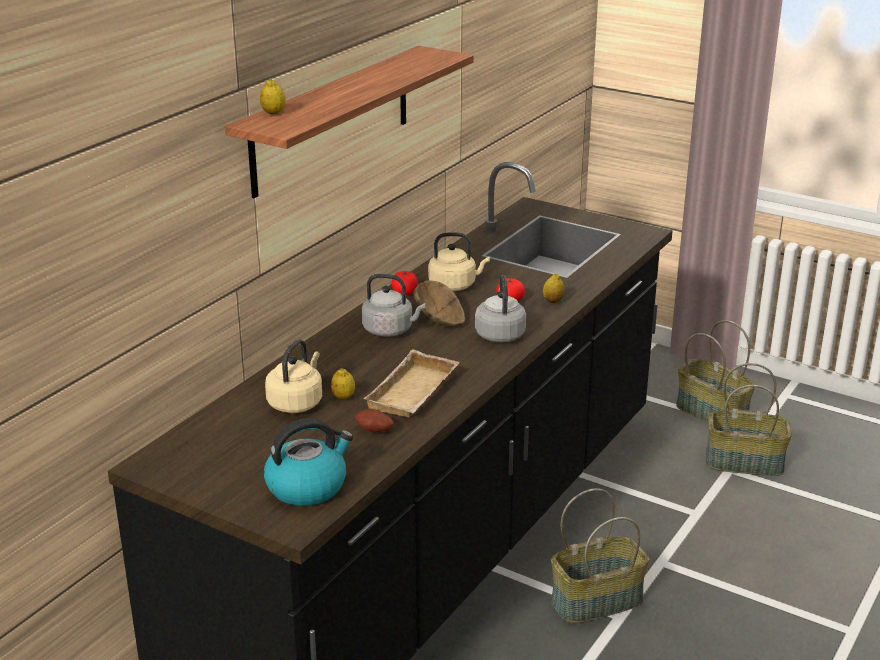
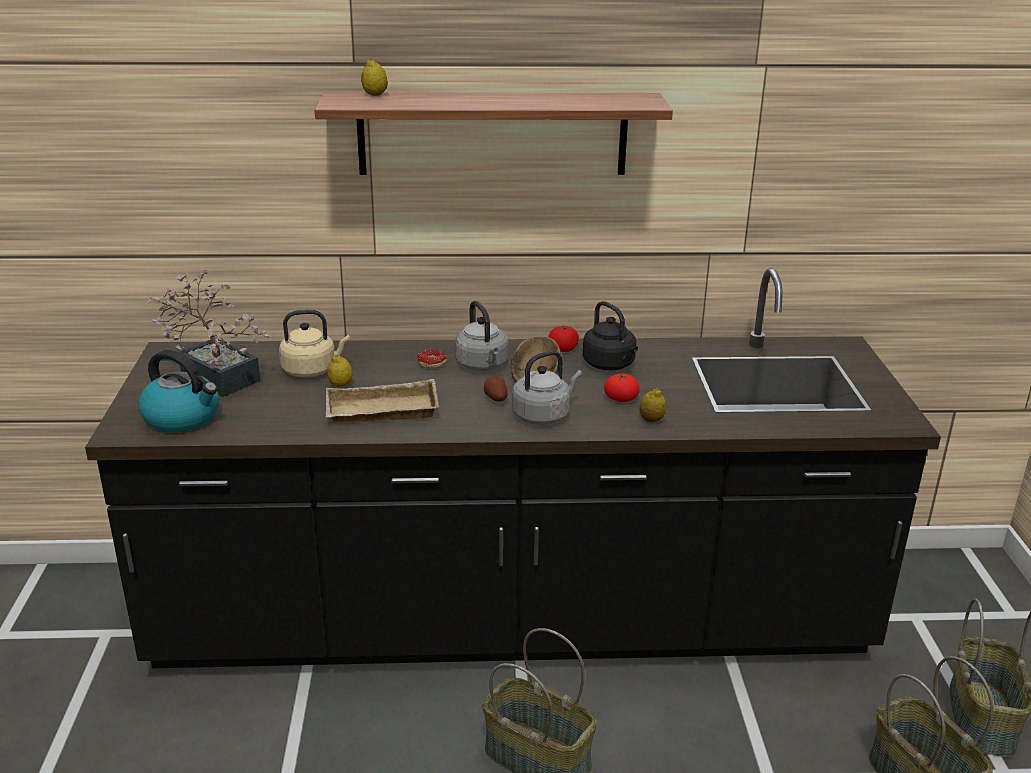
camera: 55 degrees right, 0 degrees up
(239, 450) = (215, 374): none -> potted plant
(361, 351) = (430, 366): none -> donut
(373, 431) = (297, 415): potato -> potato (495, 399)
(455, 285) = (610, 365): beige kettle -> black kettle

